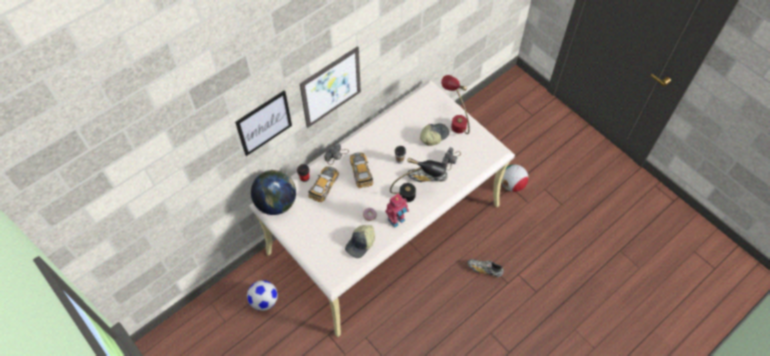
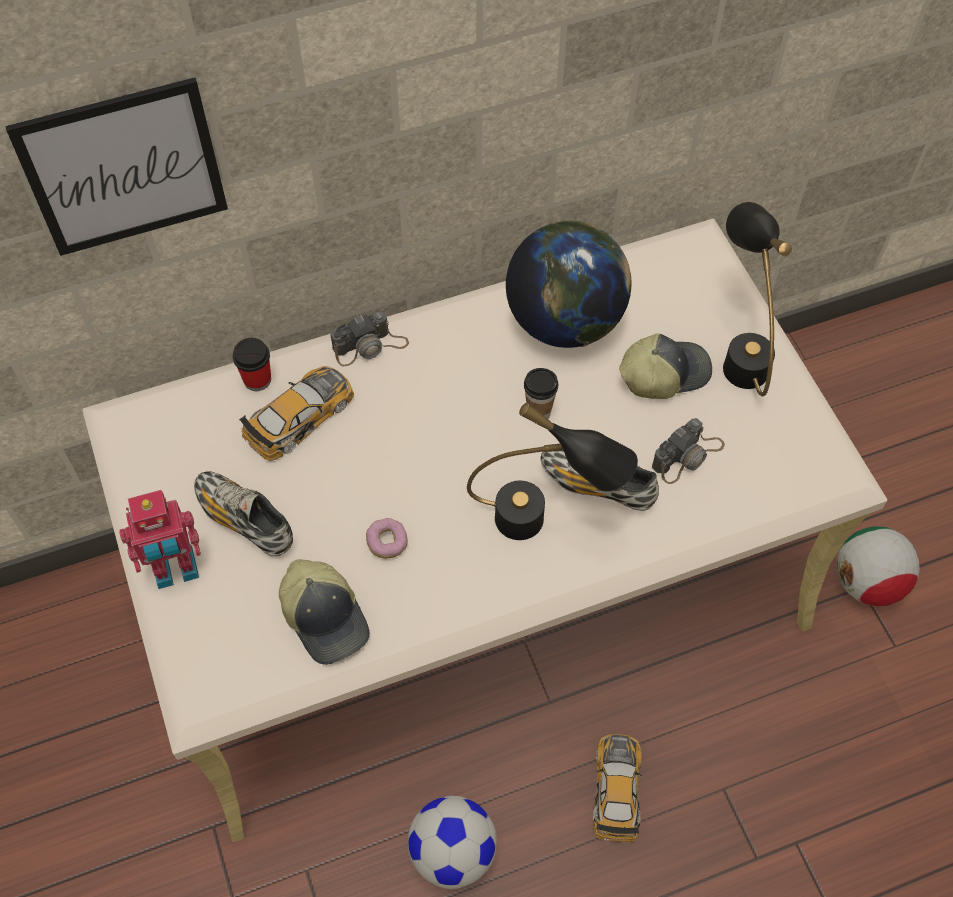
camera: 20 degrees right, 0 degrees up
(264, 301) = (94, 675): football -> football (453, 852)
(276, 203) = (151, 425): globe -> globe (565, 322)
(331, 87) = (375, 129): picture -> none
(361, 171) = (417, 409): toy car -> toy car (616, 788)
(361, 244) = (326, 617): cap -> cap turned 90 degrees counterclockwise
(397, 220) = (458, 582): toy robot -> toy robot (176, 570)
(454, 121) = (740, 351): red table lamp -> black table lamp
(484, 269) = (704, 795): shoe -> shoe (245, 520)

